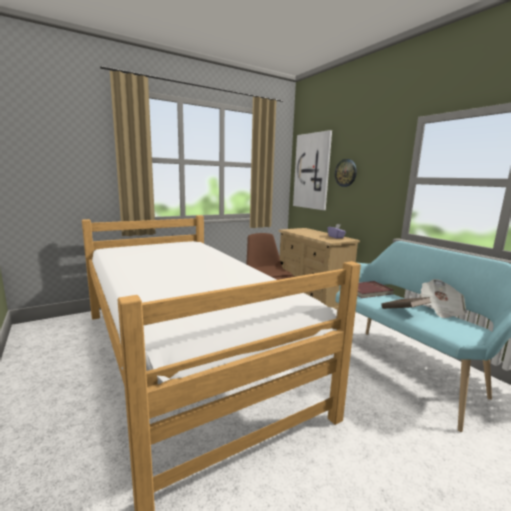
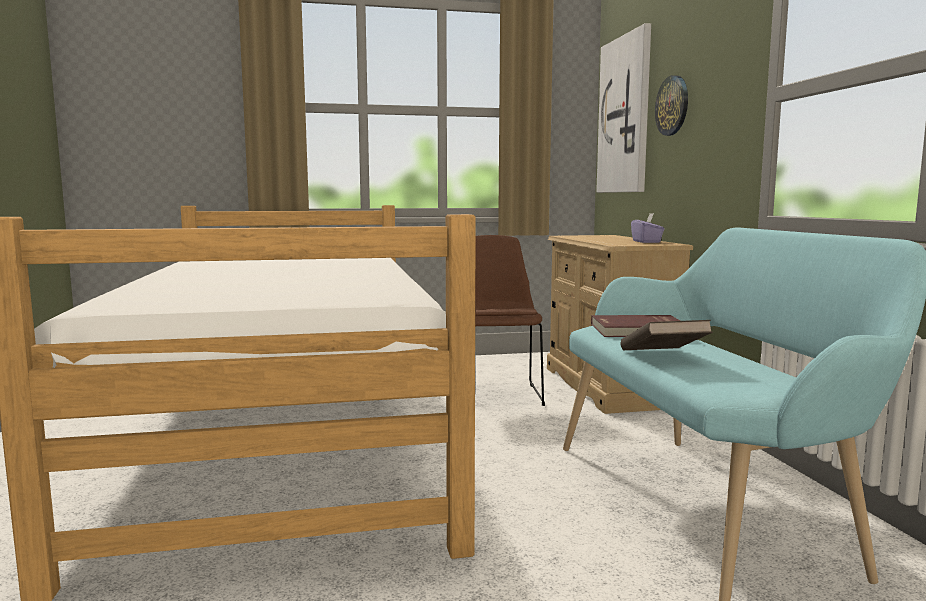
camera: 20 degrees right, 5 degrees down
(440, 309) = (764, 360): newspaper -> none

